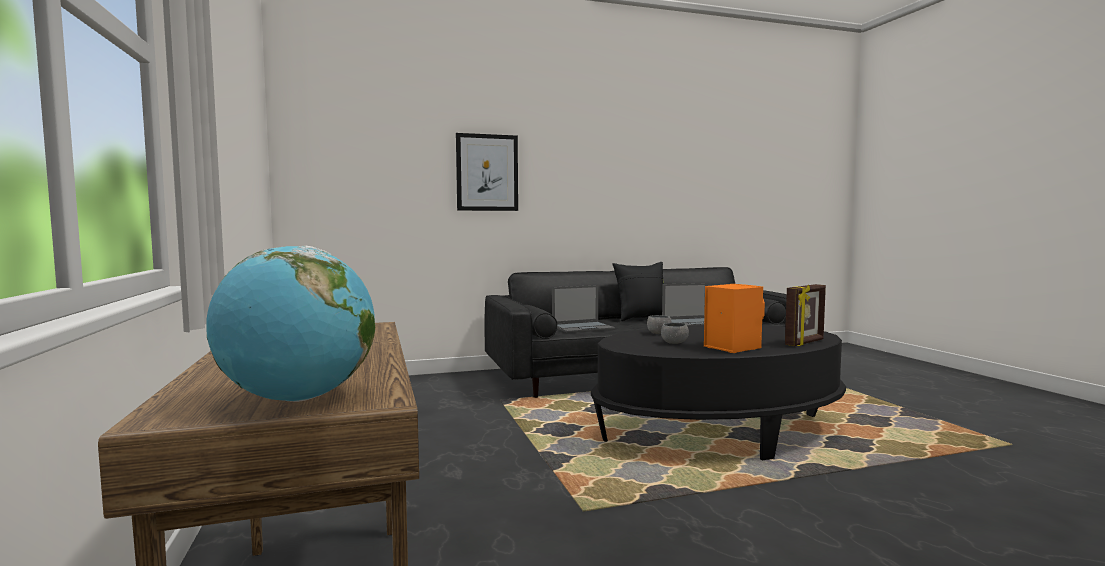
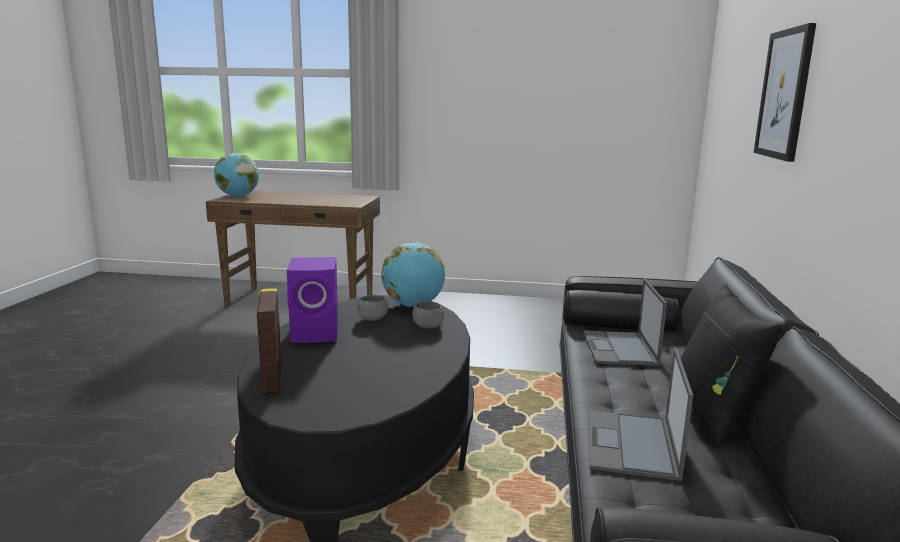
camera: 115 degrees right, 10 degrees up
(623, 340) = (413, 305): none -> globe
(731, 347) = (317, 333): orange speaker -> purple speaker

